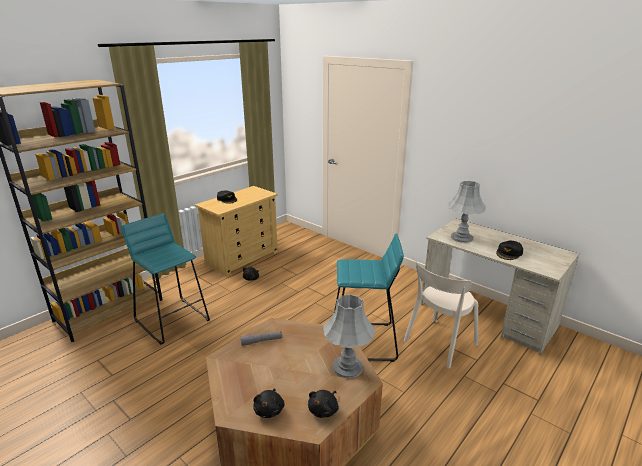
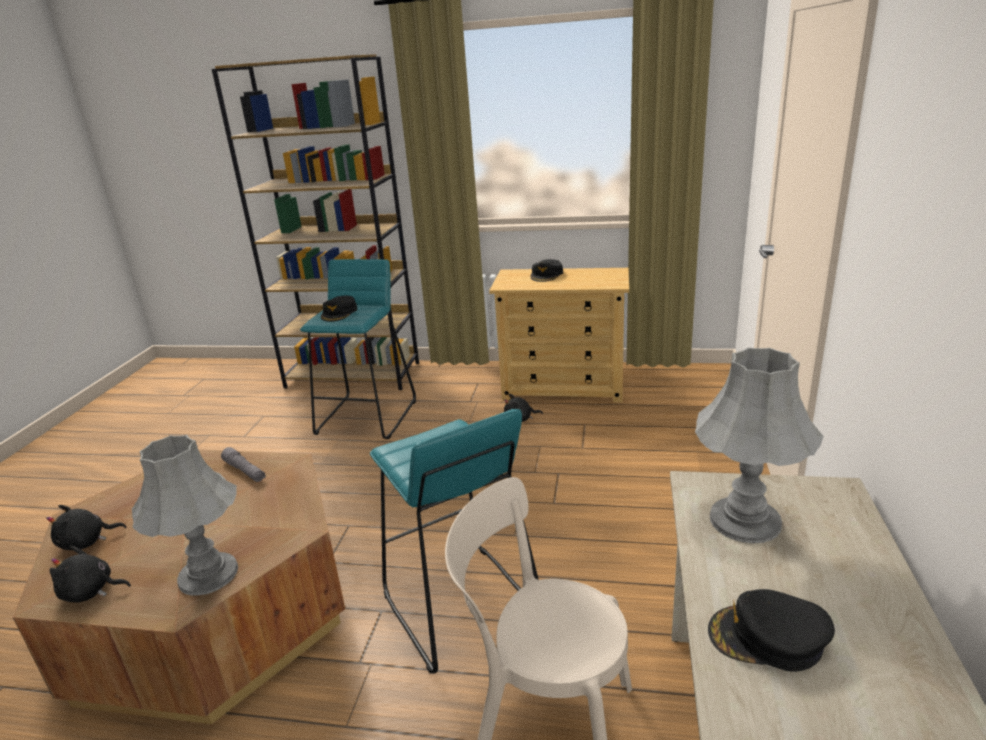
camera: 60 degrees right, 0 degrees up
(159, 255) = (339, 313): none -> black cap

